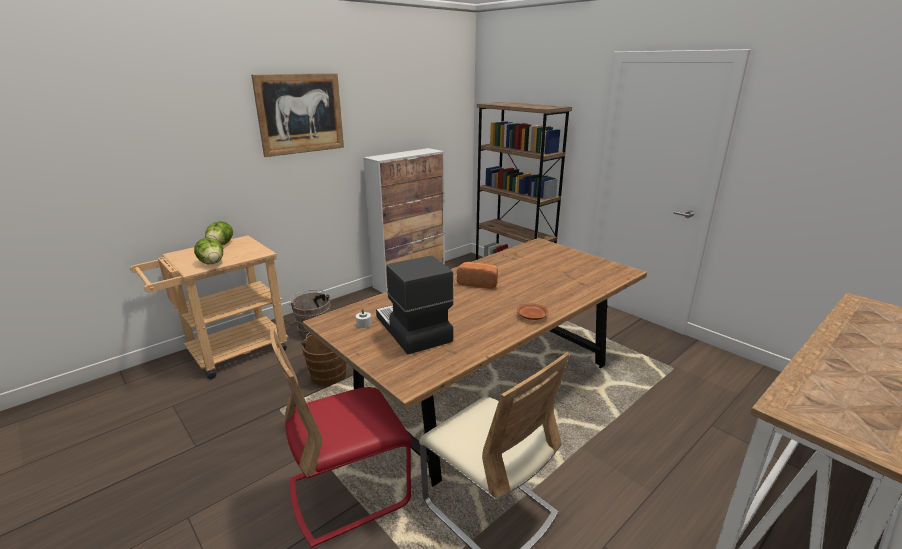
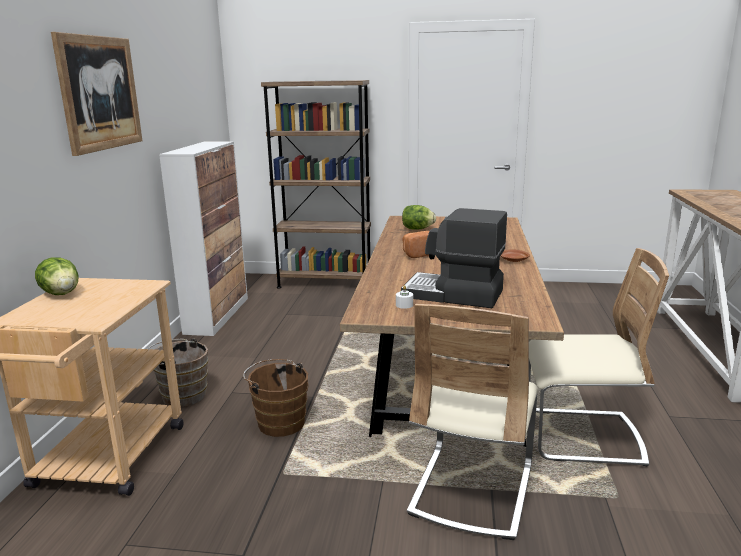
camera: 40 degrees left, 5 degrees down
(212, 263) = (108, 309): lettuce -> lettuce (417, 229)
(349, 492) = (472, 489): red chair -> beige chair

